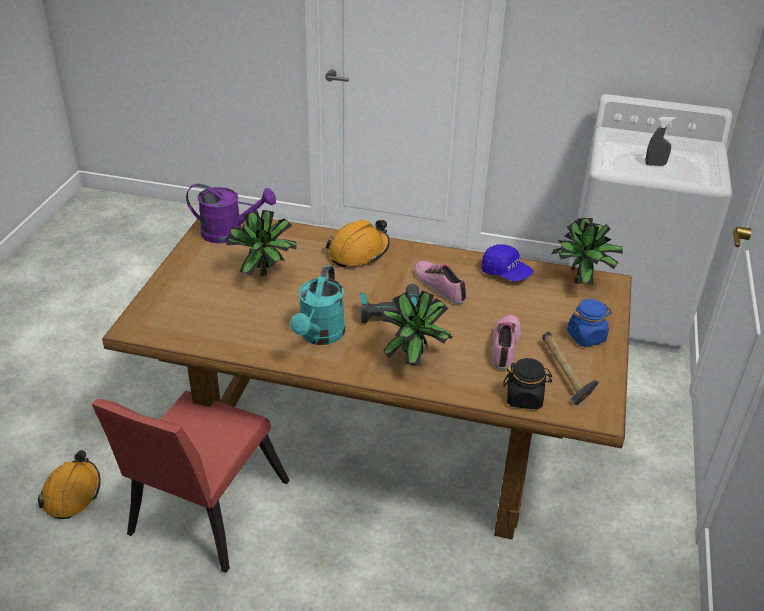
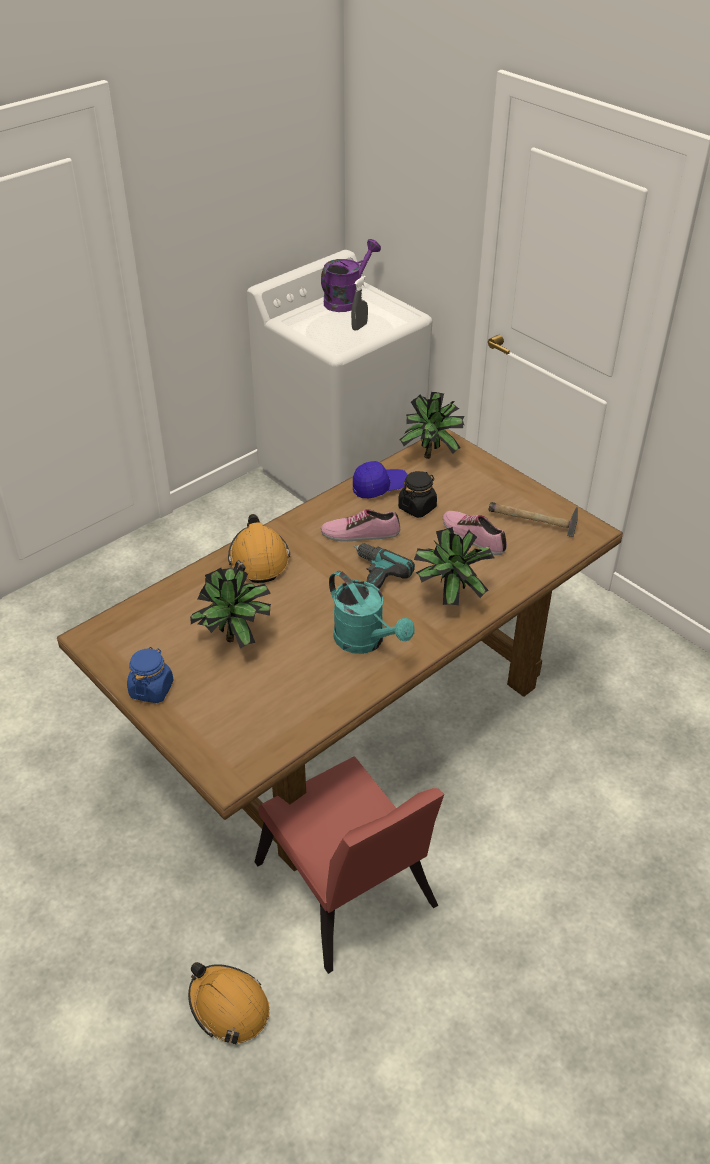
camera: 55 degrees left, 5 degrees up
(230, 233) = (129, 635): purple watering can -> purple watering can (347, 300)
(524, 398) = (544, 558): black jar -> black jar (417, 507)
(586, 336) = (499, 489): blue jar -> blue jar (151, 689)

